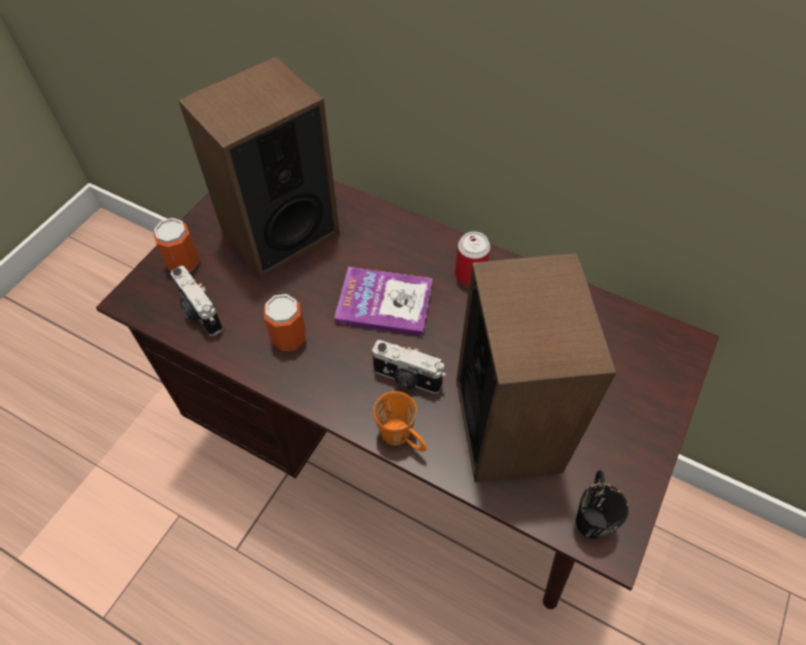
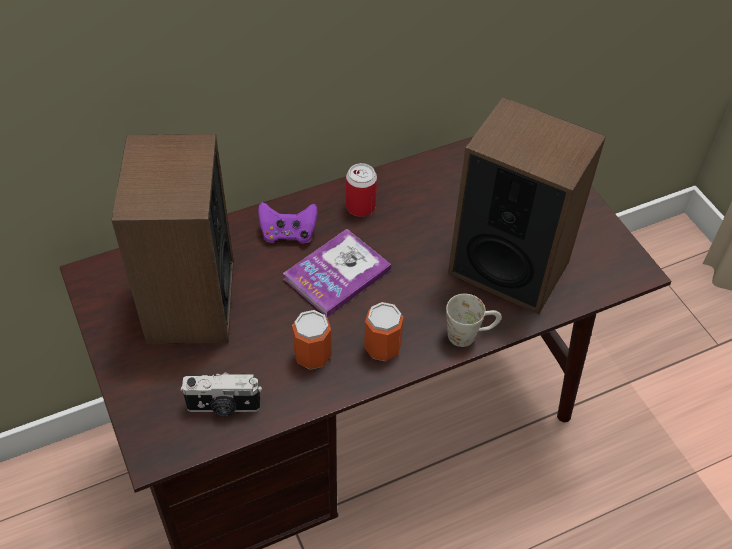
camera: 55 degrees left, 5 degrees down
(183, 262) = (150, 391): can -> can (382, 347)
(396, 247) = (288, 234): none -> purple game controller
(403, 438) = (470, 334): orange mug -> white mug
(406, 379) = (421, 302): camera -> none
(591, 512) = (607, 266): black mug -> none

